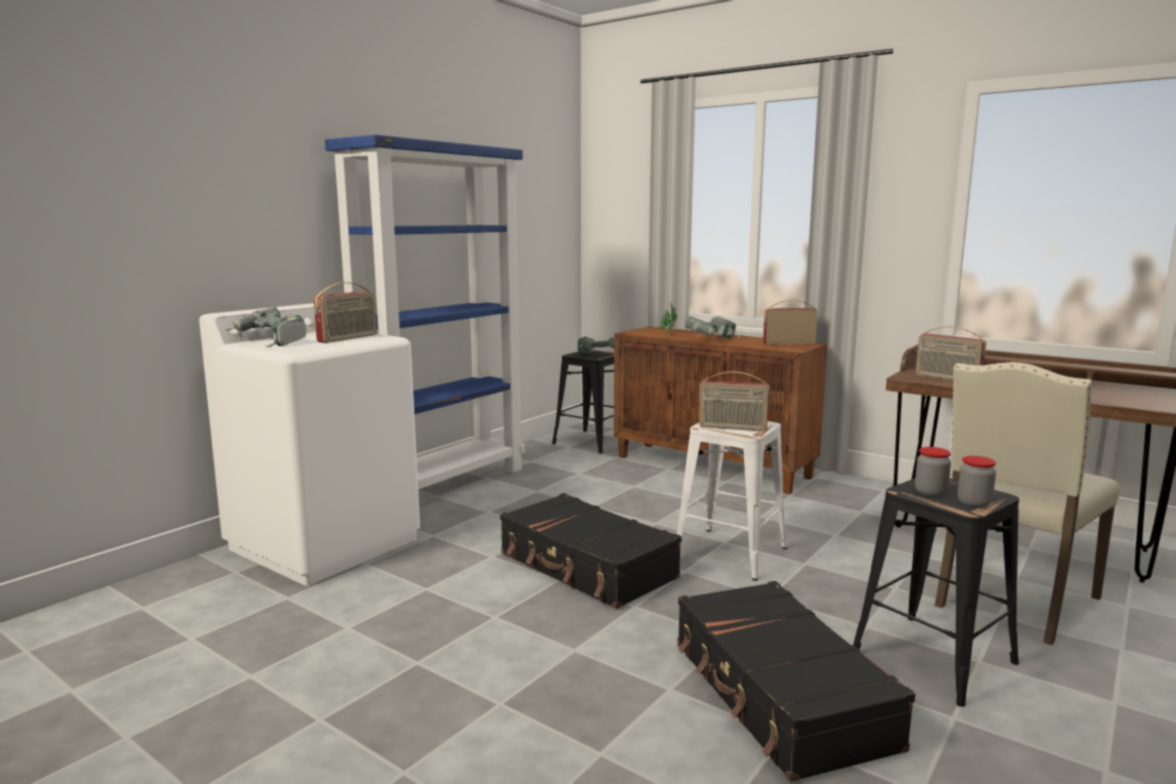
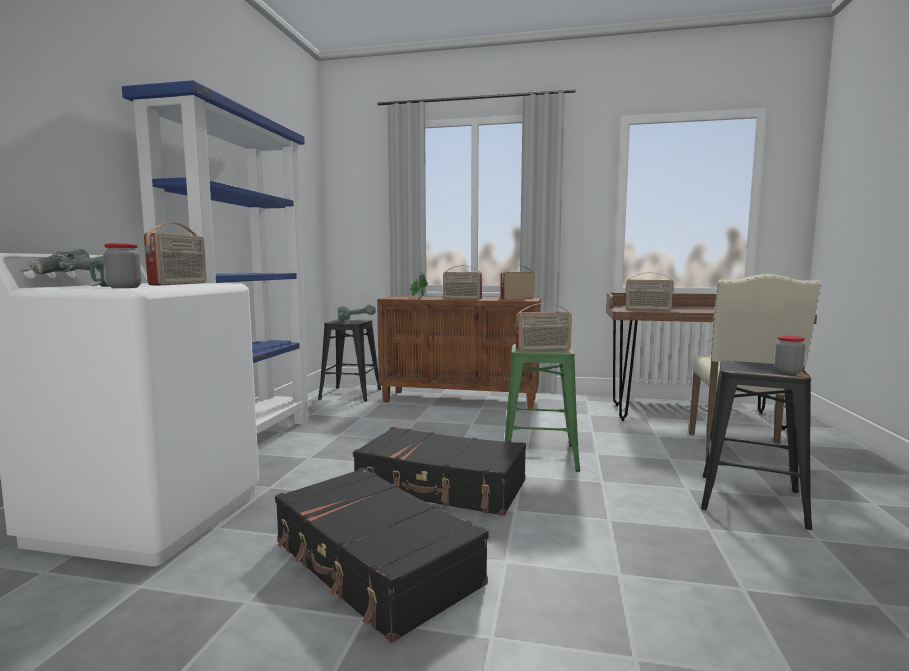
camera: 25 degrees left, 5 degrees down
(714, 340) = (462, 299): power drill -> radio
(730, 552) = (539, 455): white stool -> green stool
(778, 695) = (699, 555): black suitcase -> black suitcase (374, 564)
(930, 493) = (750, 369): jar -> jar (124, 287)

